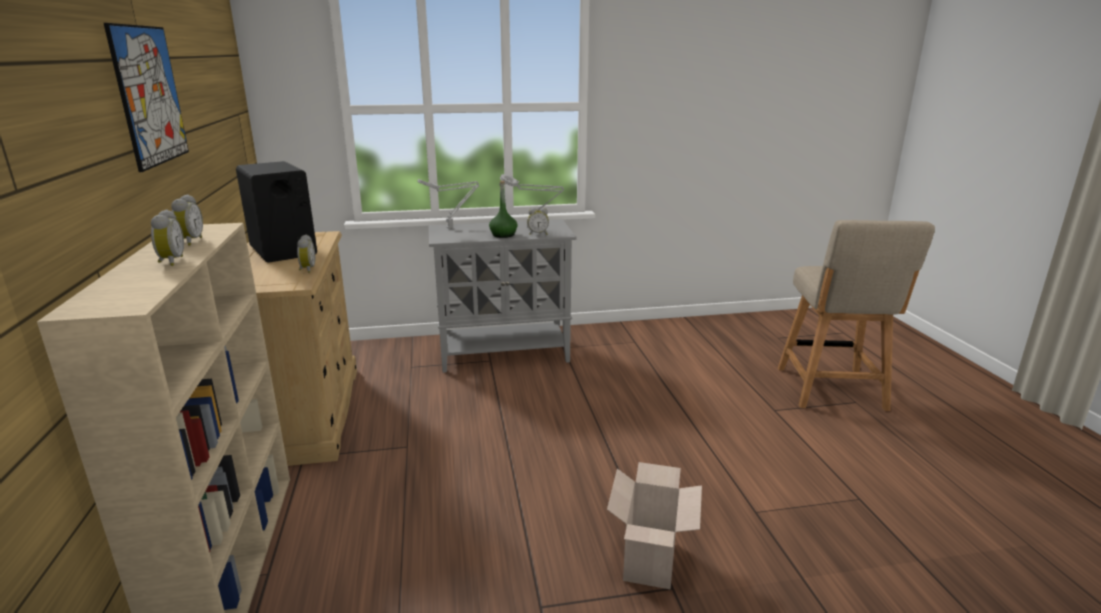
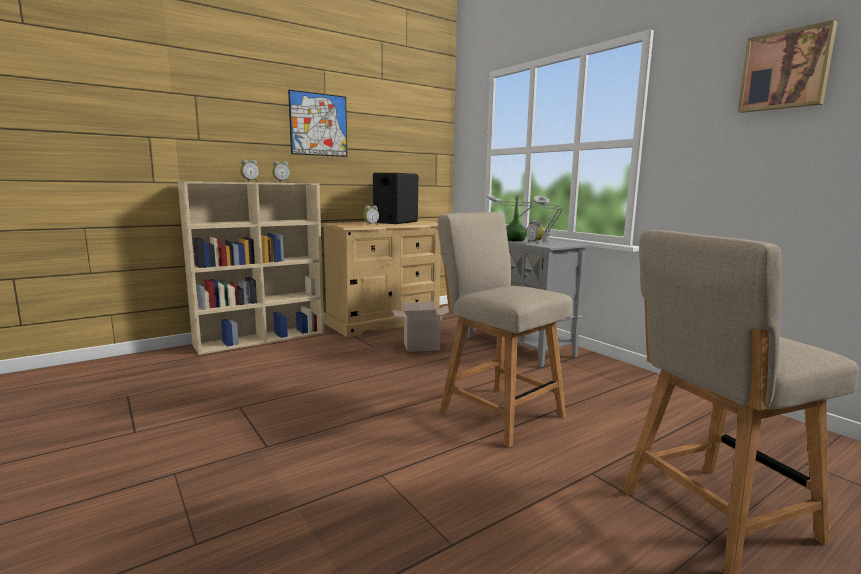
camera: 65 degrees right, 10 degrees down
(651, 563) = (291, 435): cardboard box -> cardboard box (420, 347)
(657, 416) = (497, 412): none -> beige chair
(706, 54) = (785, 70): none -> picture

